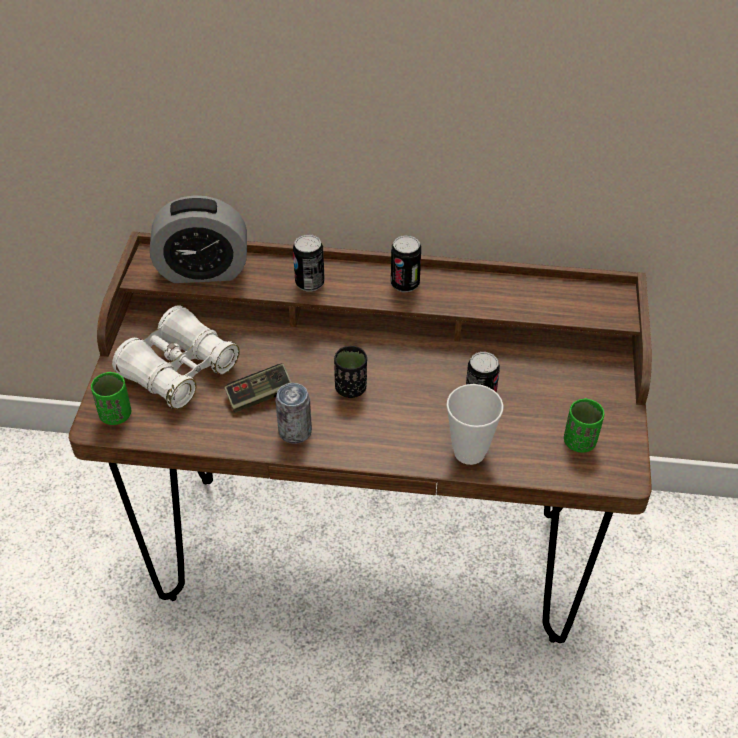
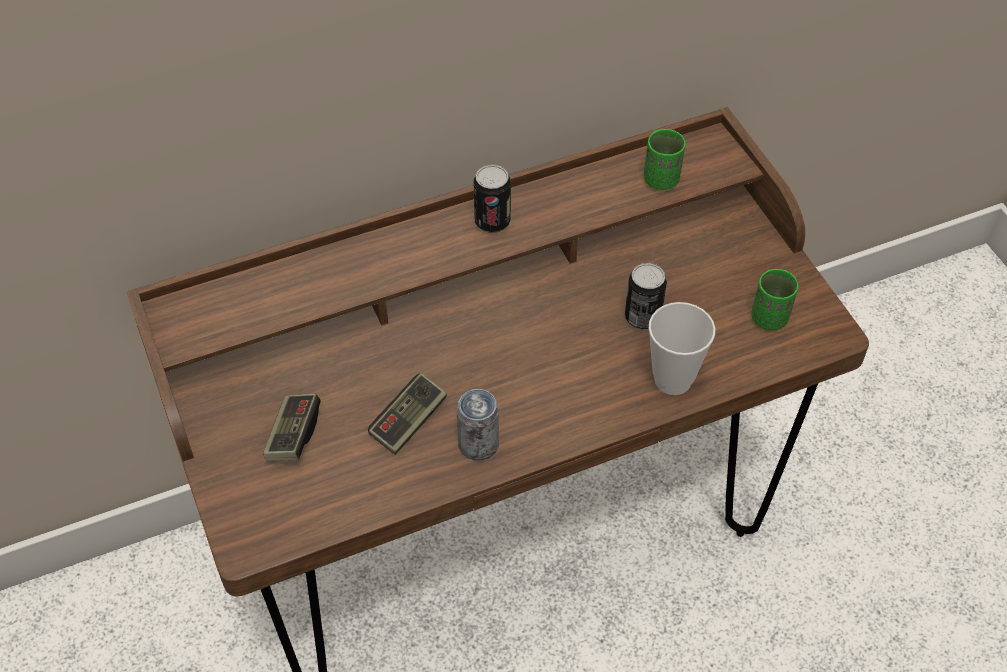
camera: 30 degrees left, 5 degrees up
(116, 415) = (259, 523): green cup -> green cup (661, 179)
(179, 370) = (293, 435): white binoculars -> game controller
(203, 270) = (251, 303): alarm clock -> none
(310, 283) = (387, 265): can -> none
(351, 388) = (501, 367): black cup -> none

